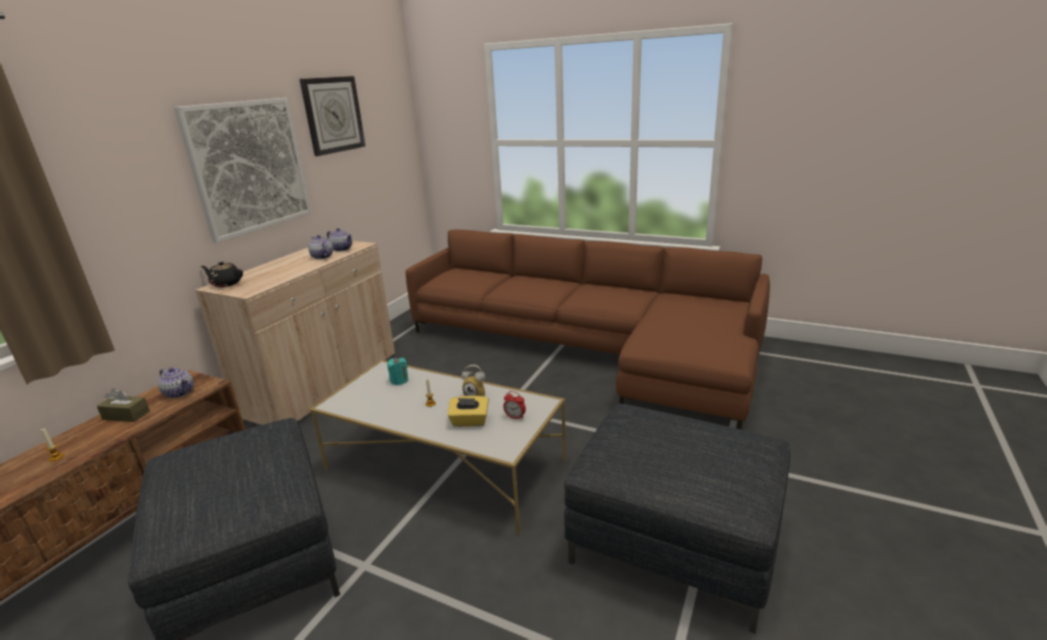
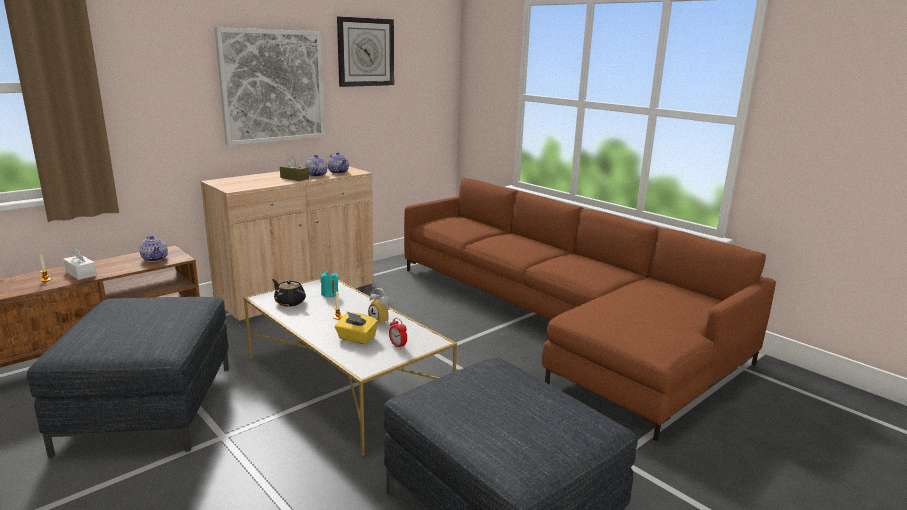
camera: 20 degrees right, 5 degrees down
(98, 436) = (81, 273): none -> white tissue box
(126, 415) = (109, 265): brown tissue box -> brown tissue box (294, 178)
(226, 284) = (225, 181): black teapot -> black teapot (289, 302)

